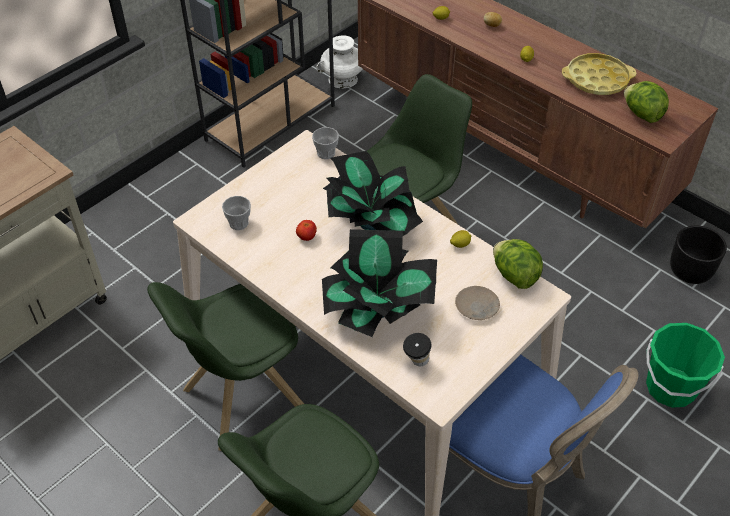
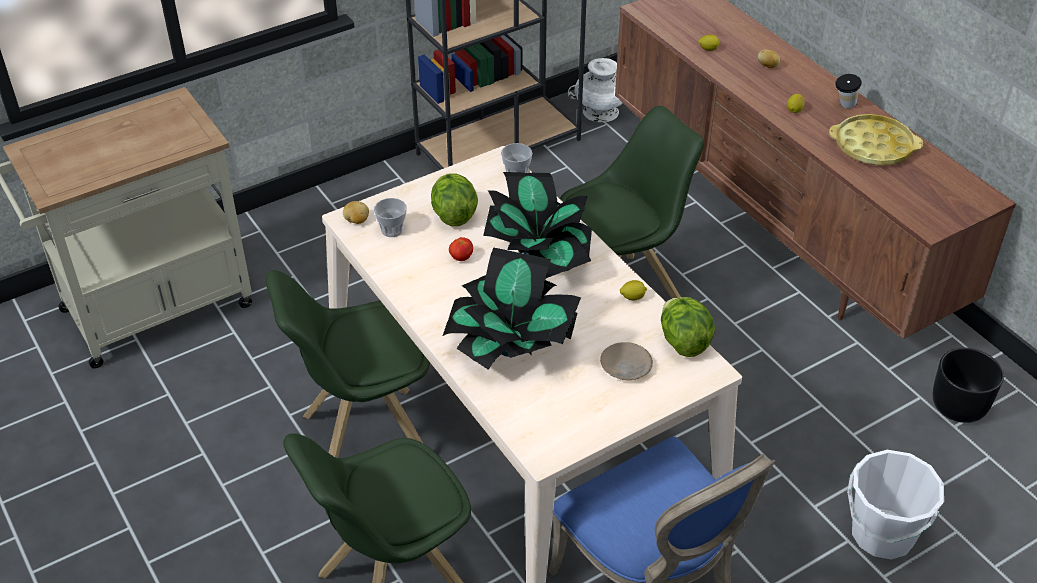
camera: 15 degrees right, 5 degrees down
(205, 220) = (356, 221): none -> potato
(416, 363) = (533, 411): cup -> cup (844, 106)
(641, 114) = (914, 194): lettuce -> lettuce (453, 215)
(670, 387) = (882, 534): green bucket -> white bucket

